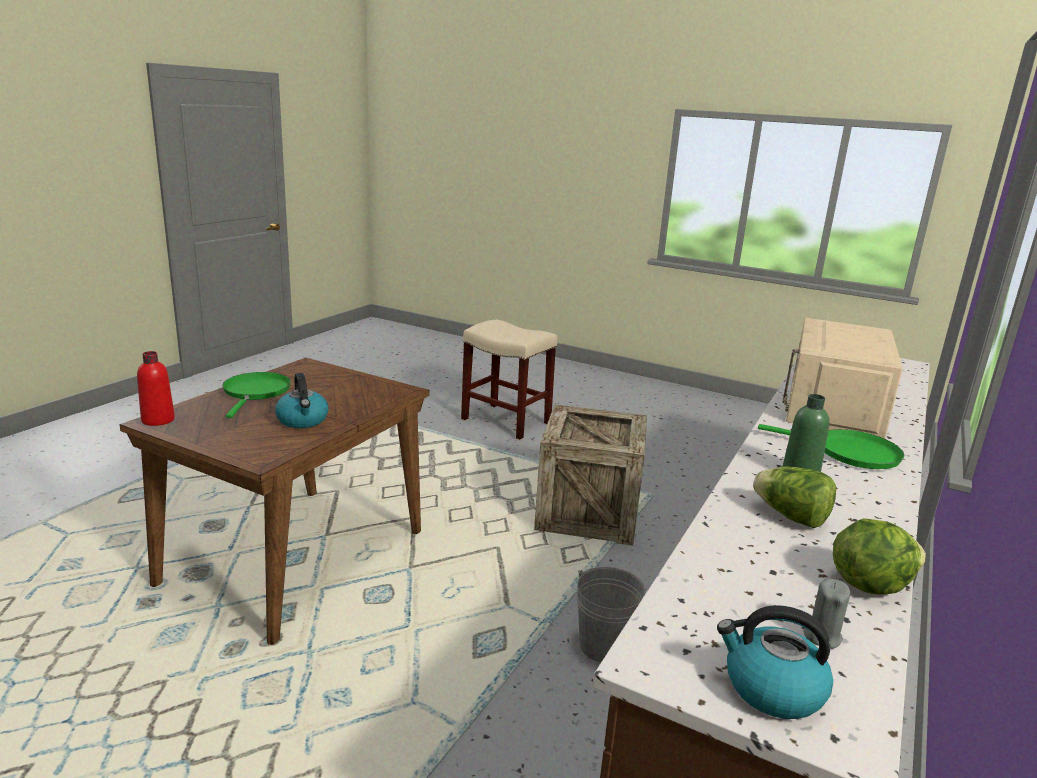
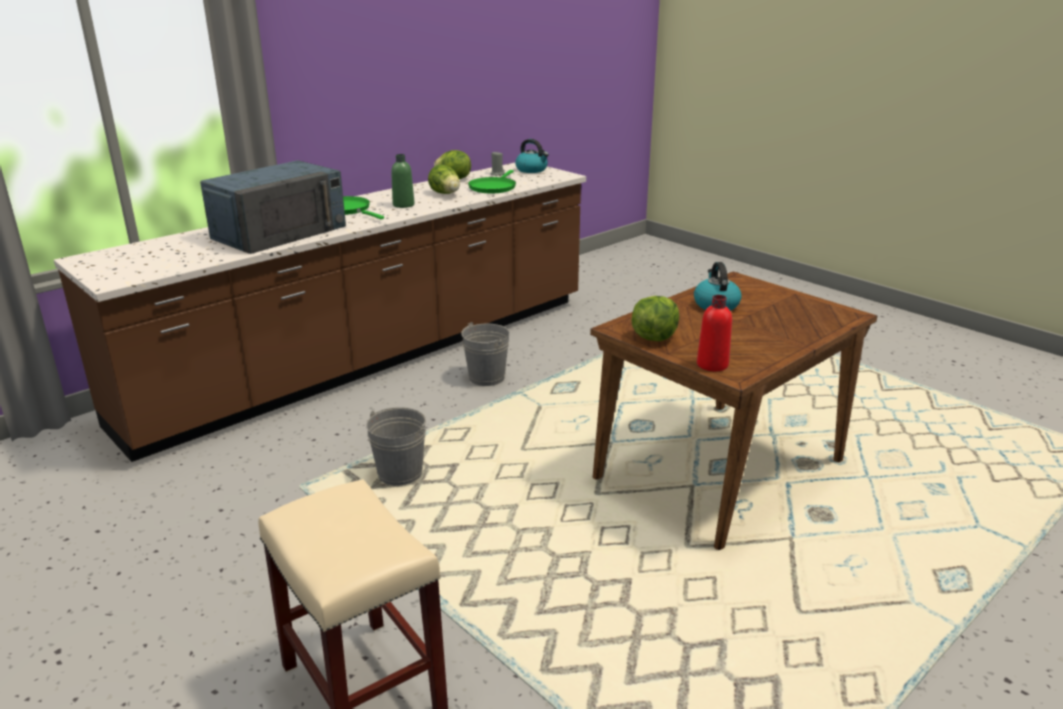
camera: 160 degrees left, 5 degrees up
(158, 420) = (846, 315): red bottle -> red bottle (712, 365)
(255, 392) = (775, 337): green frying pan -> green frying pan (493, 187)
(370, 385) = (654, 337): none -> lettuce
(587, 513) = (400, 474): crate -> grey bucket
(834, 407) = (280, 232): beige microwave -> blue microwave

